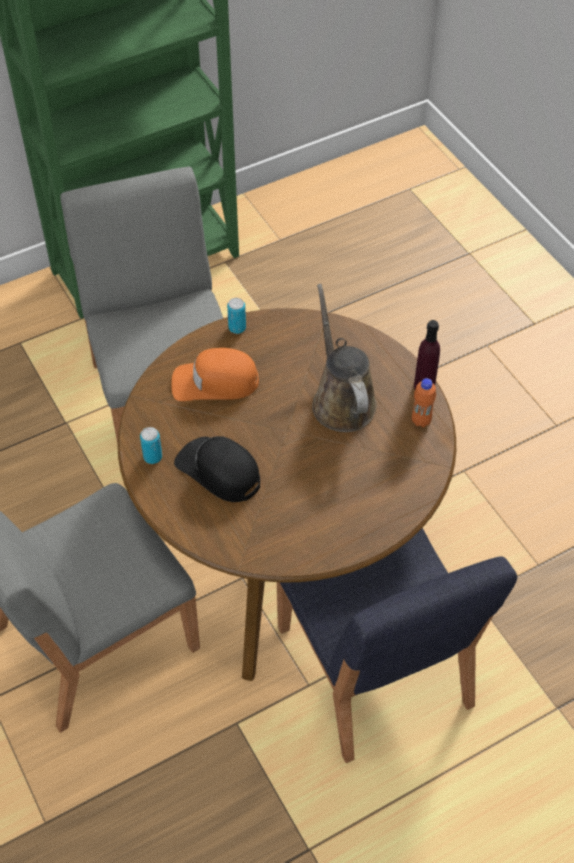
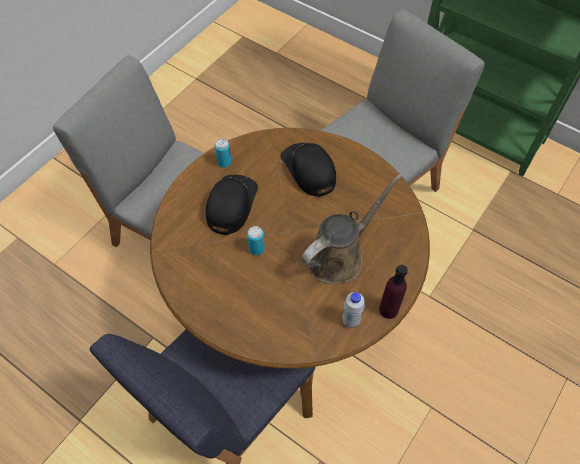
camera: 65 degrees right, 5 degrees up
(215, 382) = (309, 170): orange cap -> black cap
(237, 328) = (368, 162): can -> can (256, 249)
(421, 421) = (350, 321): orange bottle -> white bottle

